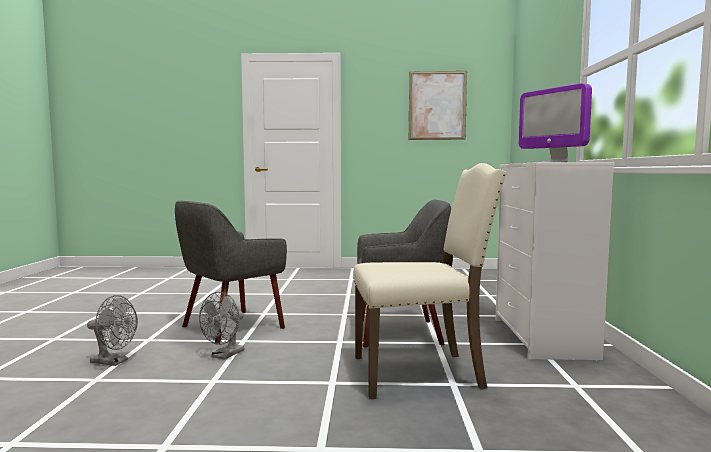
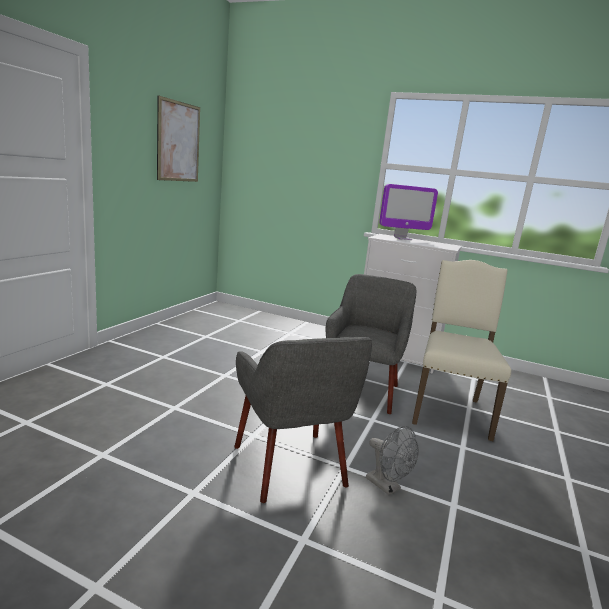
camera: 70 degrees left, 10 degrees up
(114, 362) = (381, 578): grey fan -> none

